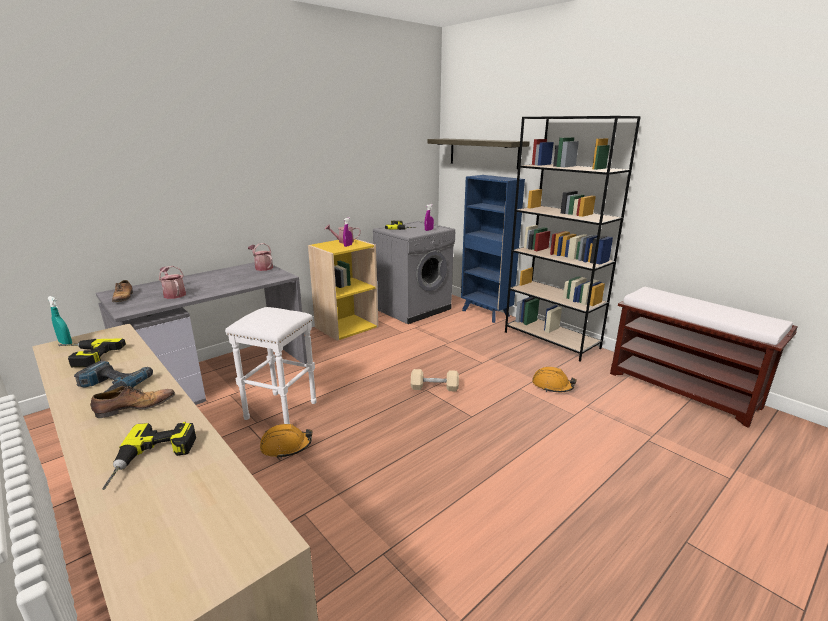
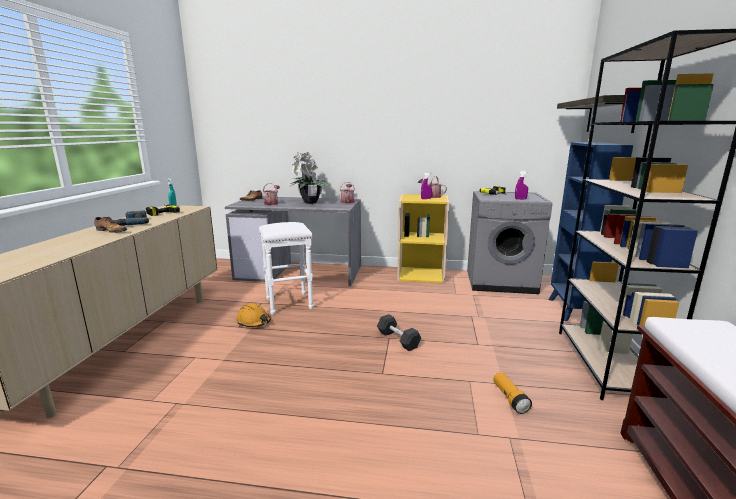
camera: 50 degrees right, 5 degrees down
(152, 460) = (58, 247): power drill -> none
(222, 280) = (309, 203): none -> potted plant
(434, 387) = (398, 340): beige dumbbell -> black dumbbell
(552, 386) = (510, 399): orange hard hat -> flashlight

